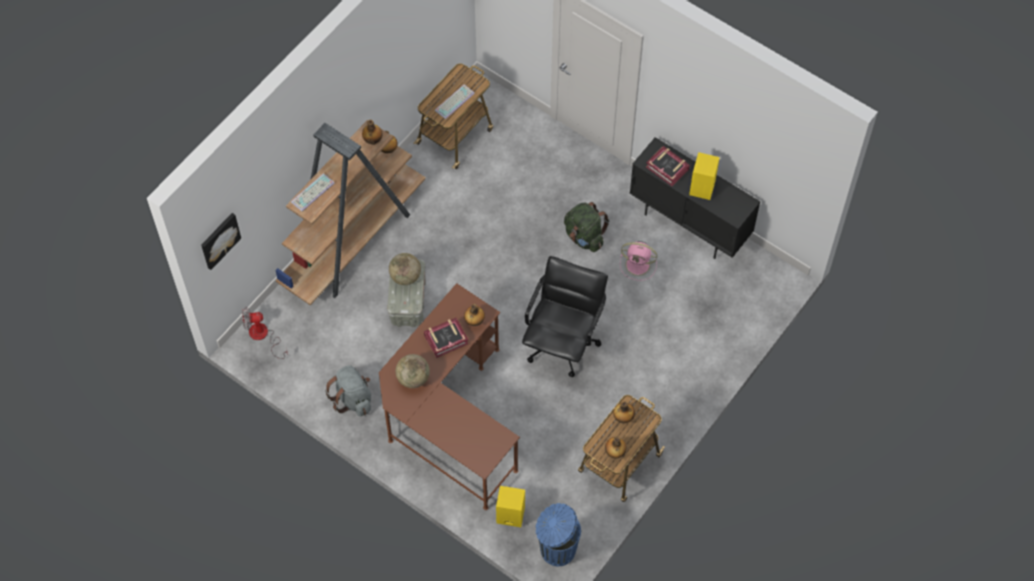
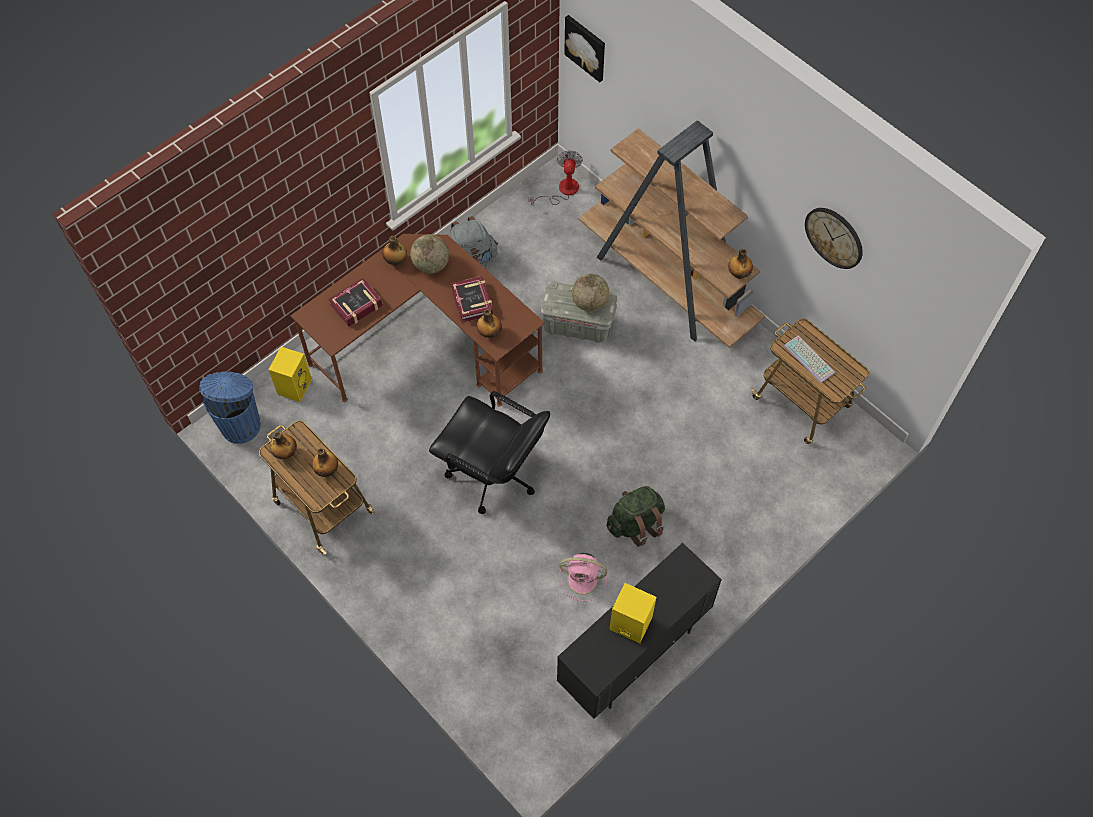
camera: 100 degrees right, 0 degrees up
(313, 193) = (650, 153): keyboard -> none
(373, 140) = (716, 218): bottle -> bottle (396, 261)
(401, 47) = (834, 237): none -> wall clock
(639, 265) = (584, 579): pink fan -> pink fan turned 105 degrees counterclockwise
(667, 168) = (668, 585): book -> book (356, 305)

